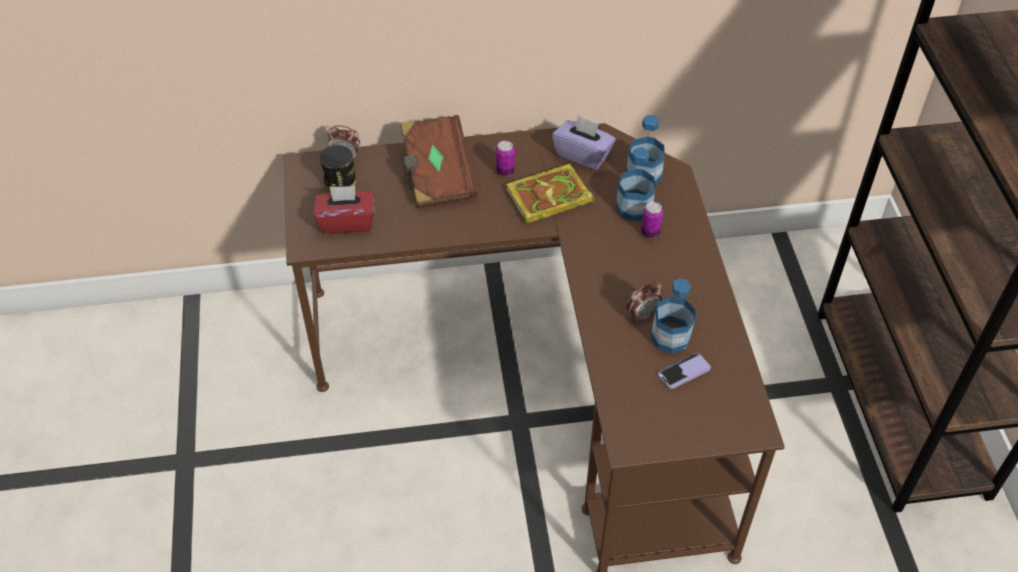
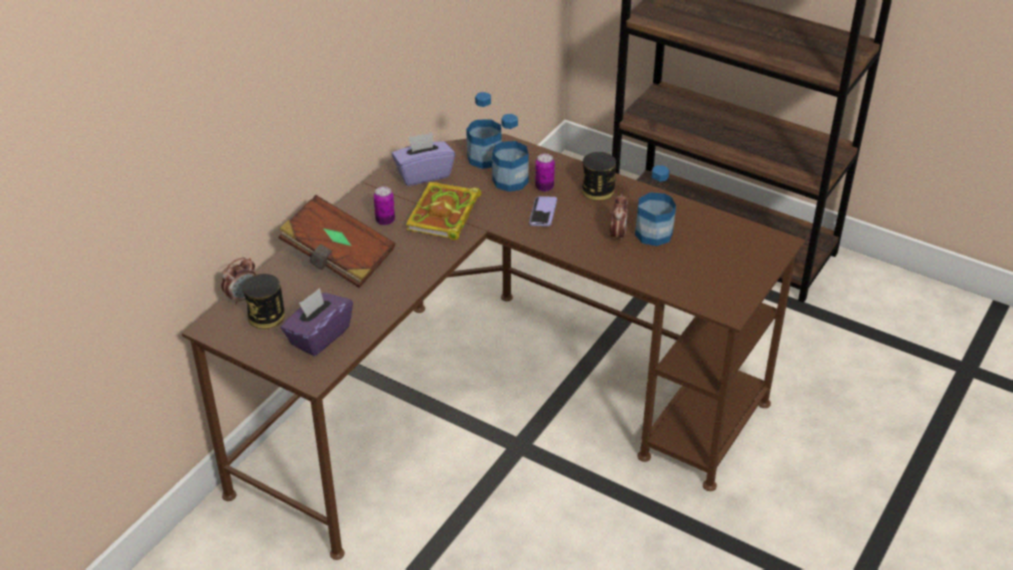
camera: 50 degrees left, 10 degrees down
(347, 222) = (319, 336): red tissue box -> purple tissue box
(684, 372) = (692, 246): phone -> phone (543, 212)
(685, 267) = (597, 191): none -> can

